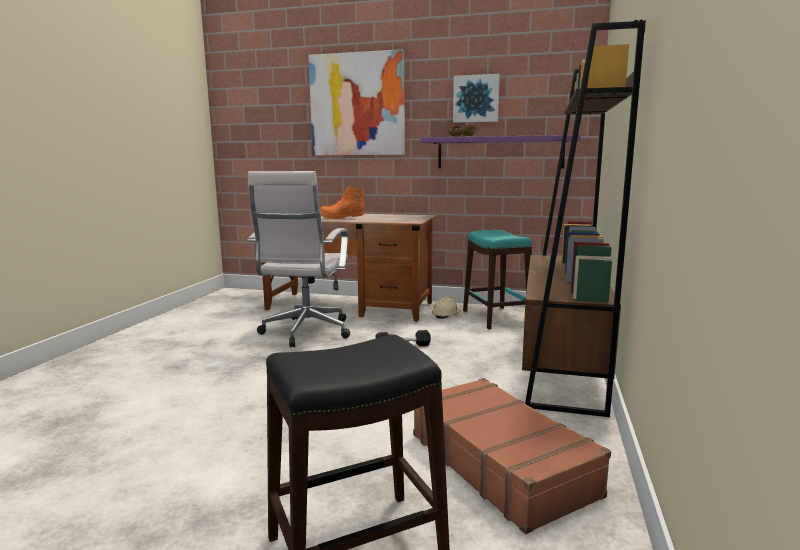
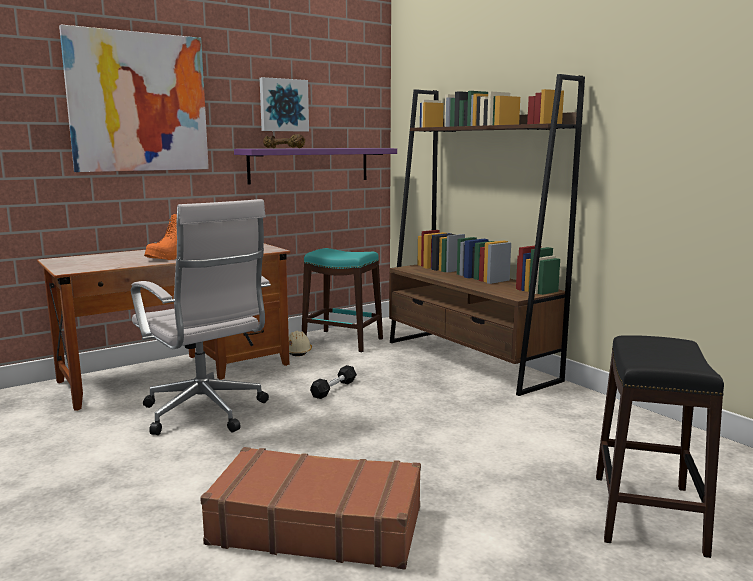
camera: 50 degrees left, 0 degrees up
(501, 463) = (586, 432): brown suitcase -> brown suitcase (317, 525)

